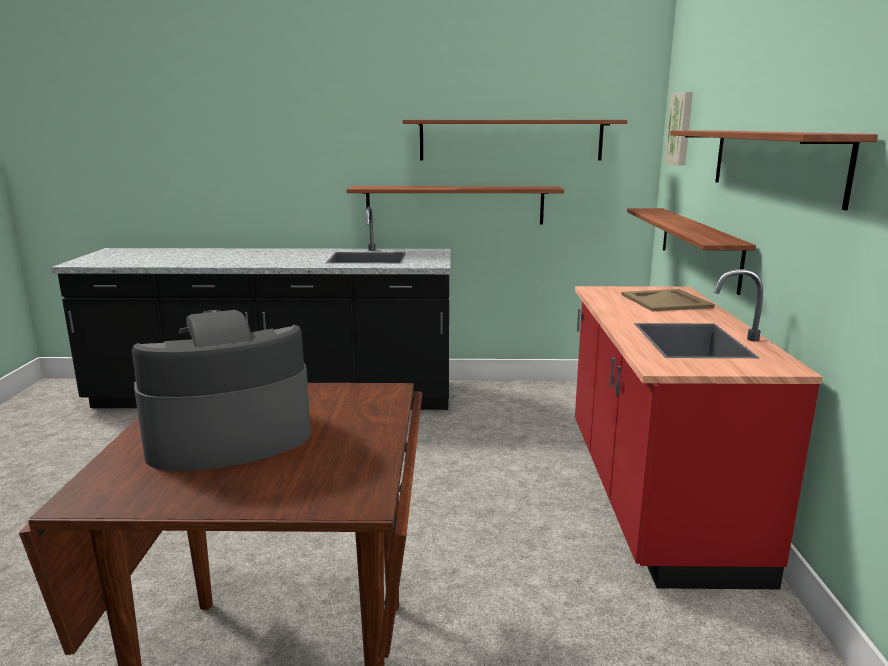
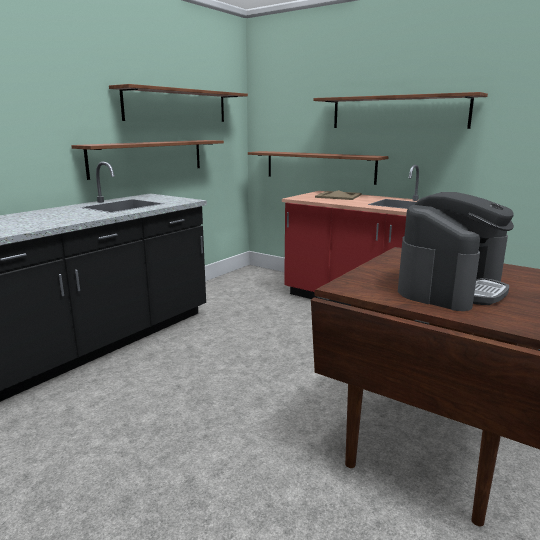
camera: 55 degrees left, 0 degrees up
(227, 436) = (450, 288): coffee machine -> coffee machine turned 150 degrees counterclockwise
(681, 129) = (277, 100): picture -> none

